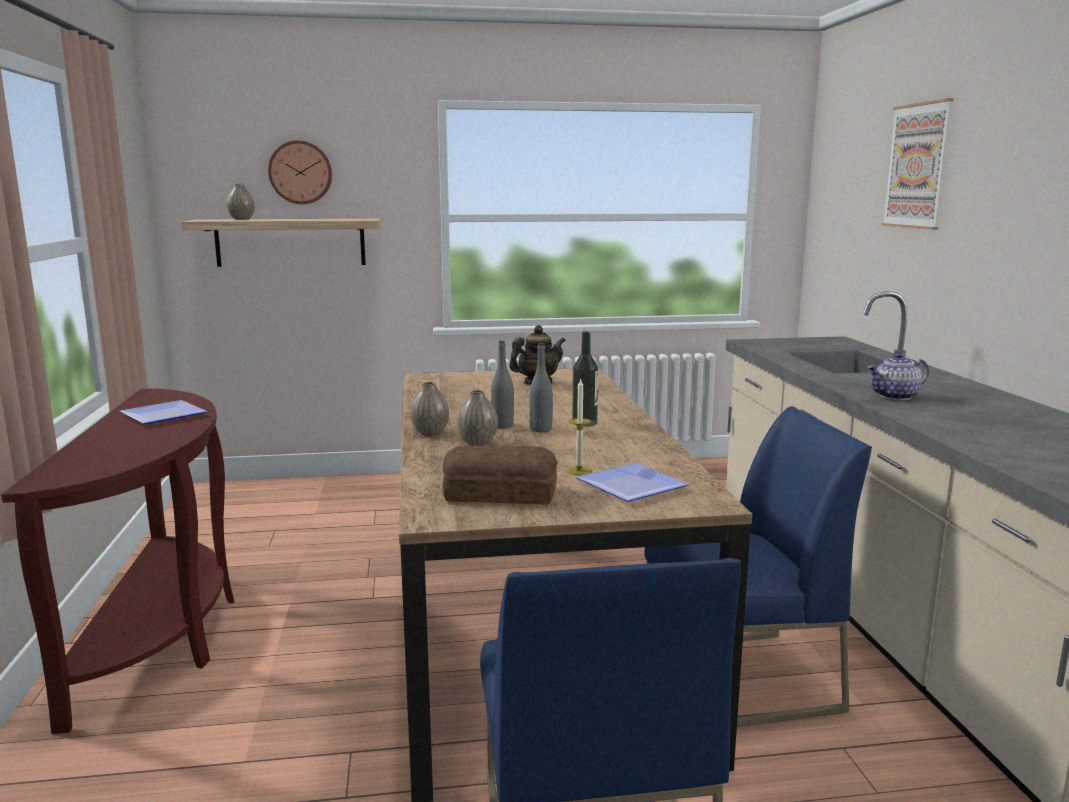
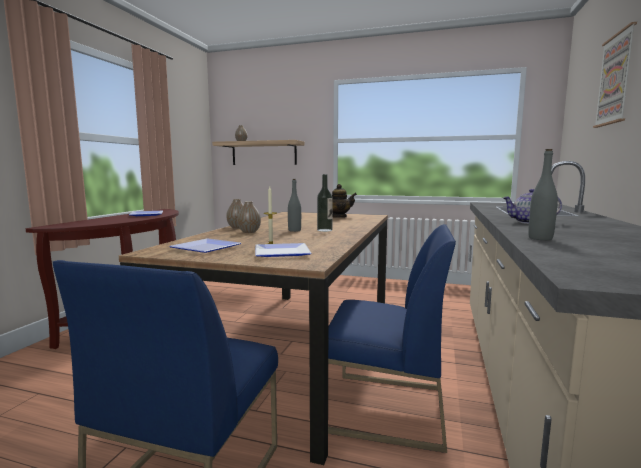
camera: 25 degrees right, 5 degrees down
(300, 172) = (269, 120): wall clock -> none
(499, 493) = (206, 248): bread -> plate
(502, 426) = (279, 228): grey bottle -> grey bottle (540, 238)

